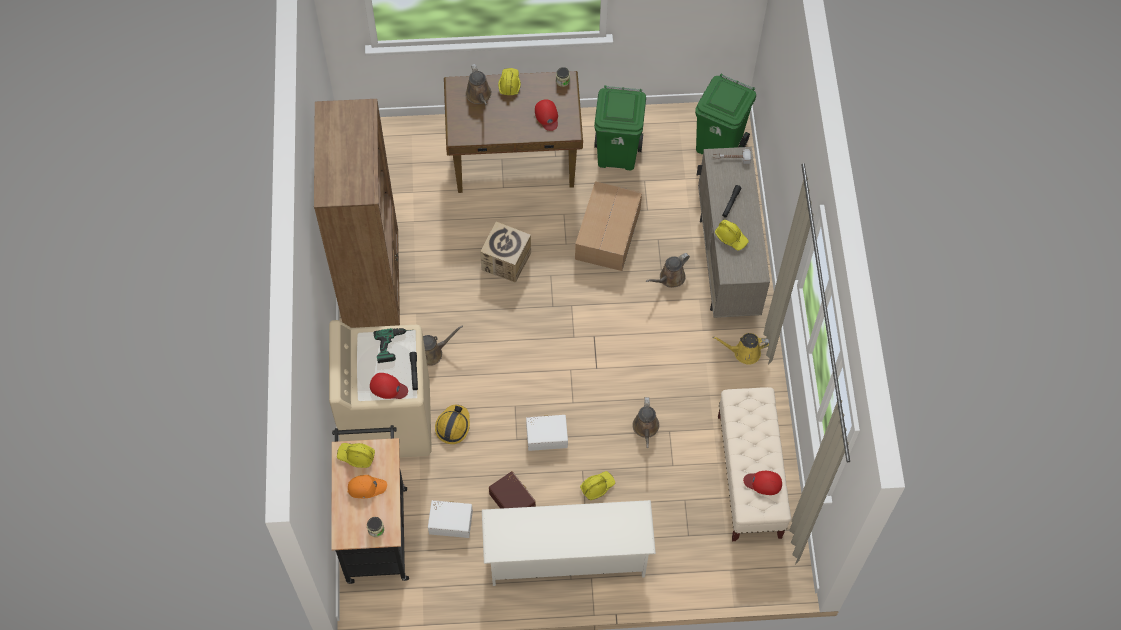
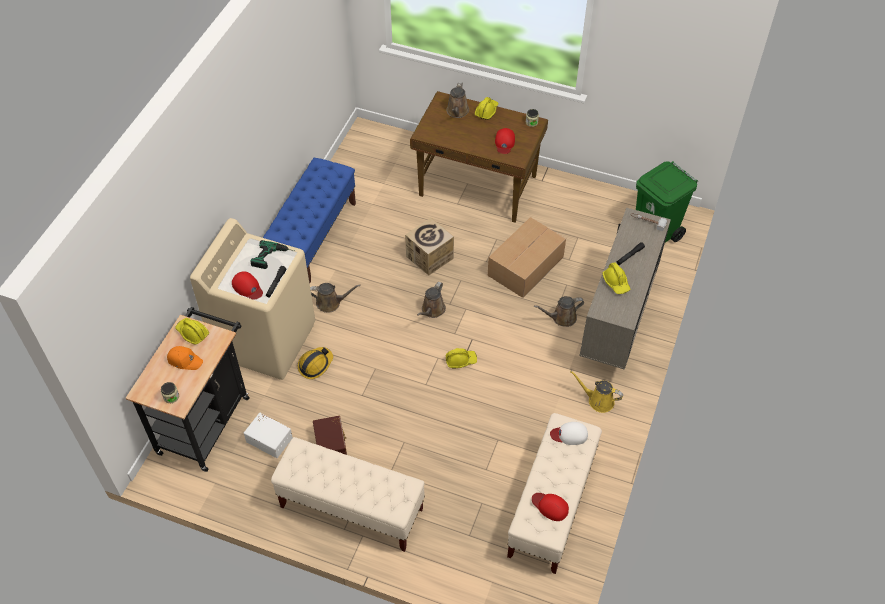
camera: 25 degrees right, 10 degrees down
(373, 283) = (314, 236): brown bookcase -> blue bench
(546, 435) = (389, 401): white storage box -> none
(566, 556) = (351, 508): white shoe rack -> beige bench
(597, 486) = (410, 460): yellow hard hat -> yellow hard hat (460, 360)
(617, 155) = (565, 211): green trash can -> none
(646, 428) = (478, 429): brown watering can -> brown watering can (432, 310)
(748, 406) = (569, 434): none -> white cap

